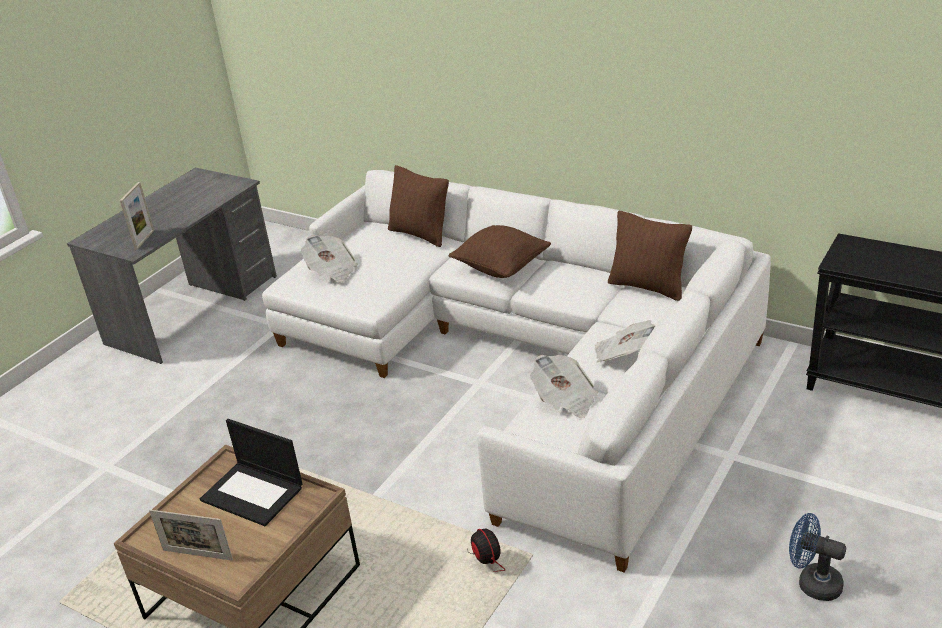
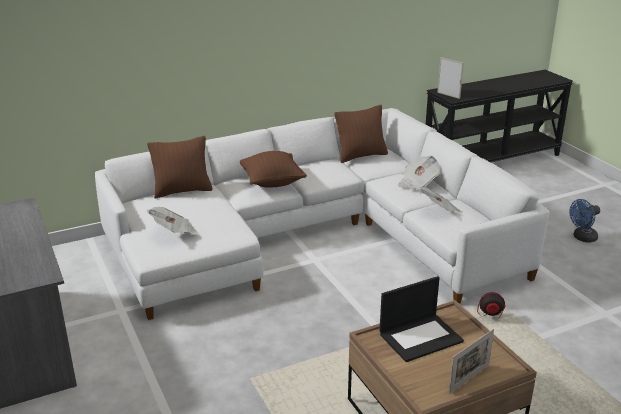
camera: 60 degrees left, 5 degrees down
(144, 240) = (33, 266): picture frame -> picture frame (448, 95)

